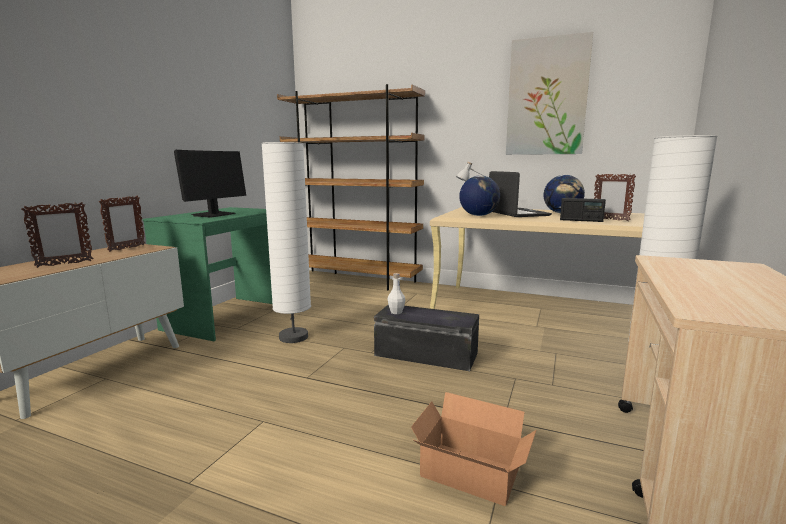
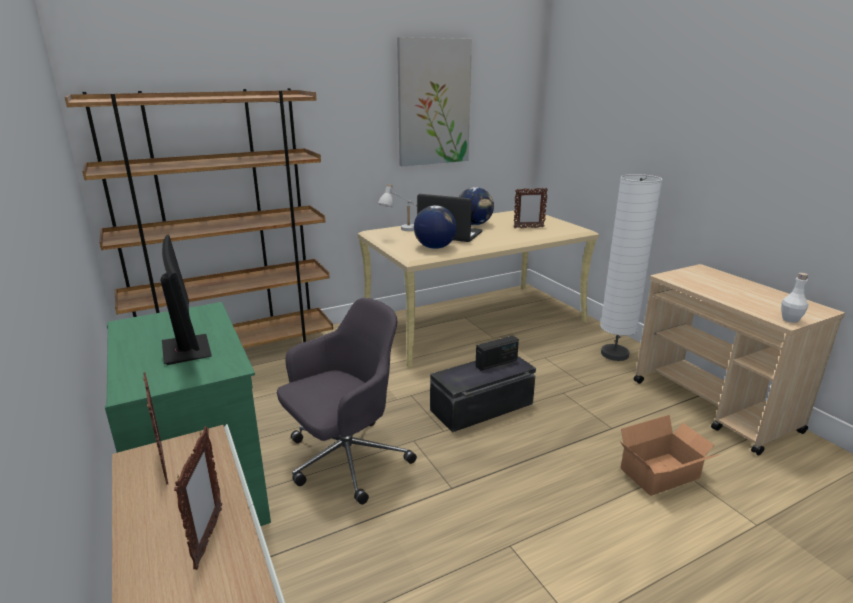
camera: 50 degrees left, 10 degrees up
(293, 337) = (345, 460): white floor lamp -> grey office chair
(396, 312) = (458, 380): white bottle -> white bottle (790, 320)
(581, 220) = (518, 235): radio -> radio (496, 363)

